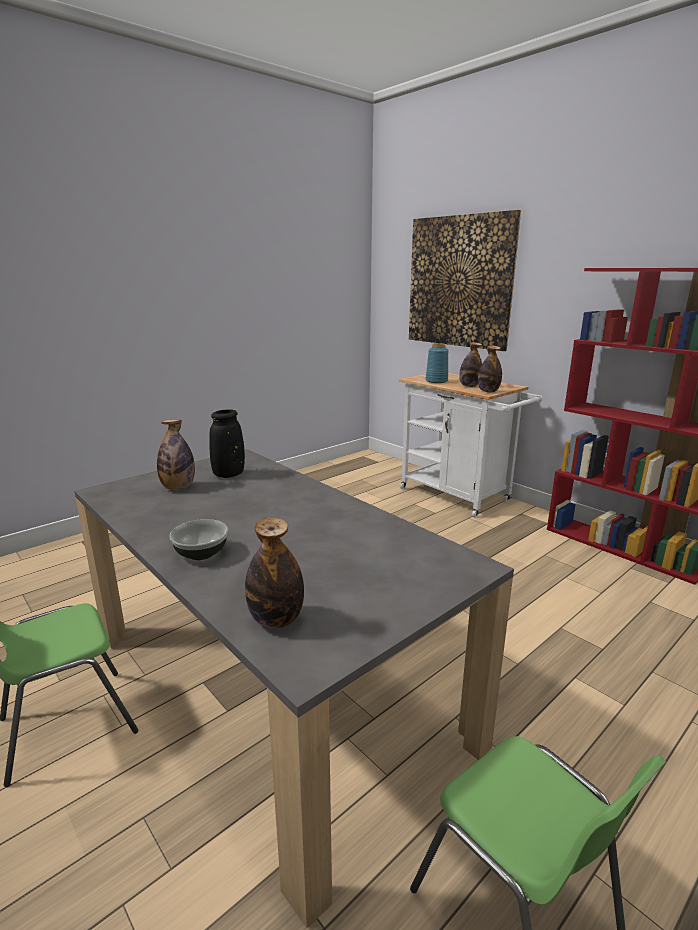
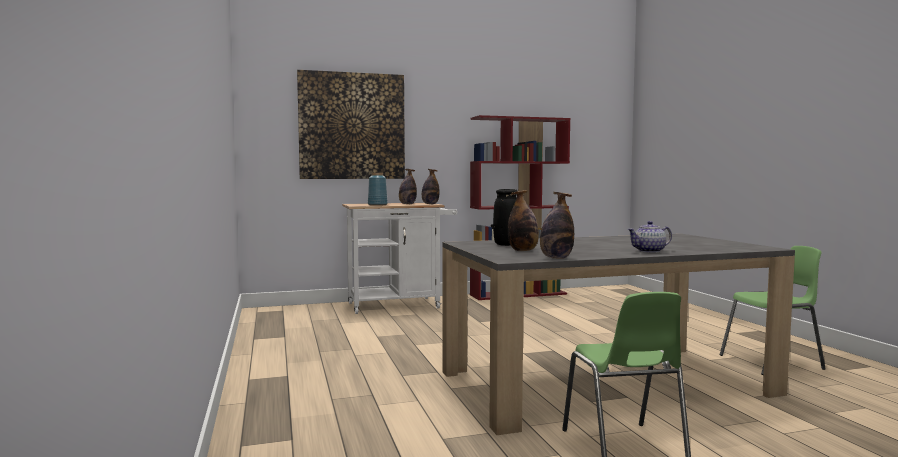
camera: 65 degrees left, 15 degrees down
(201, 554) = (649, 251): bowl -> teapot
(276, 620) = (728, 248): bottle -> bottle (556, 258)

